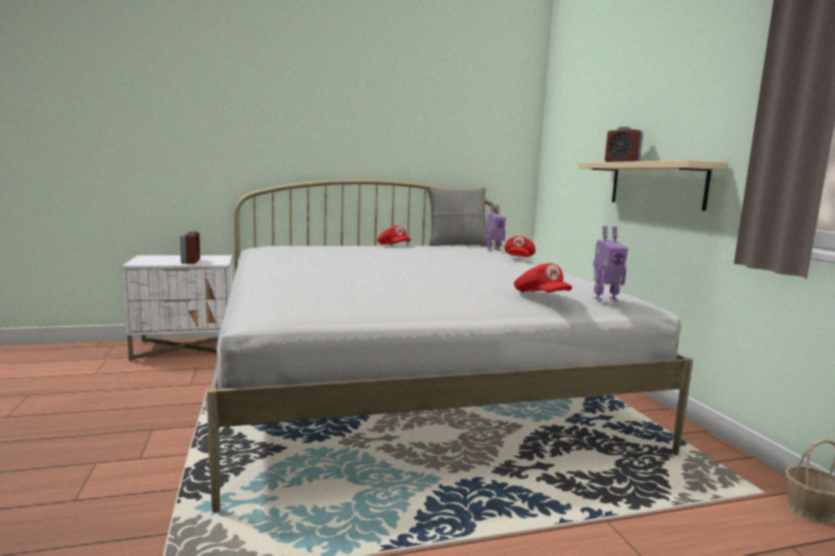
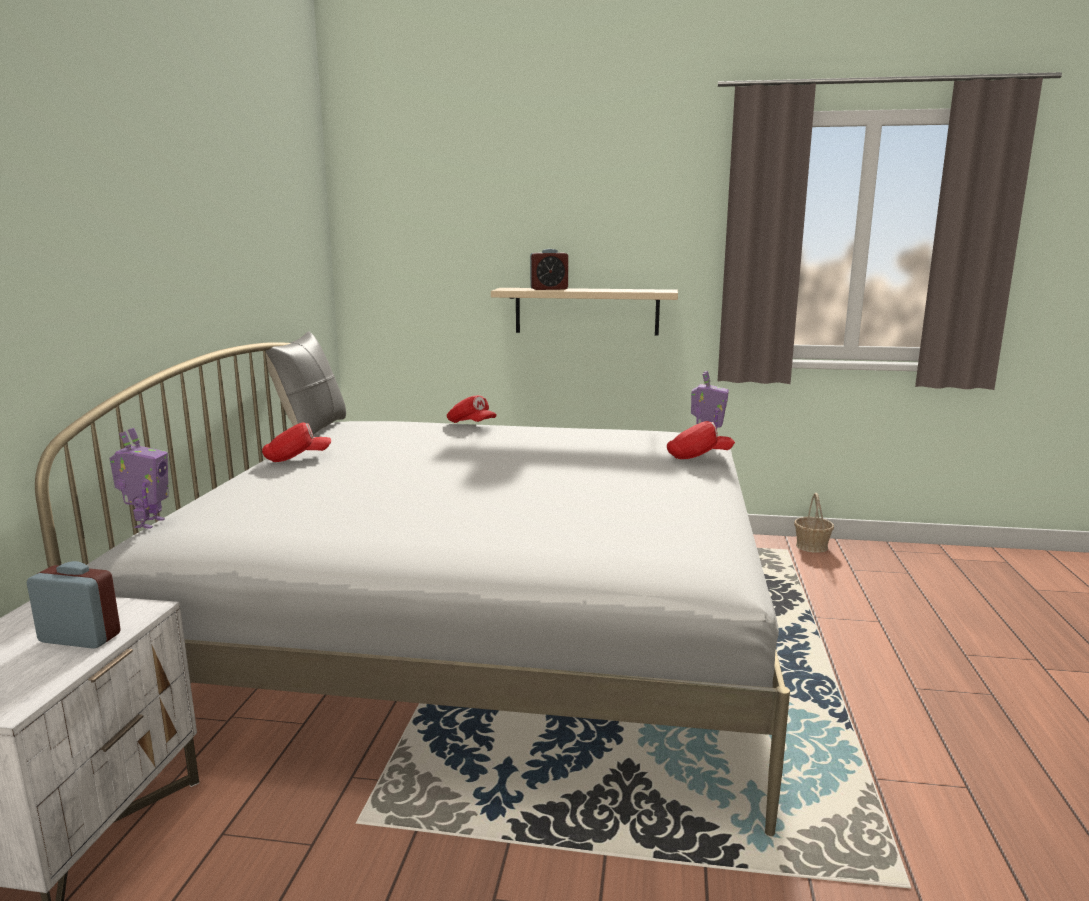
camera: 65 degrees left, 5 degrees up
(493, 250) = (397, 422): toy robot -> toy robot (147, 523)

